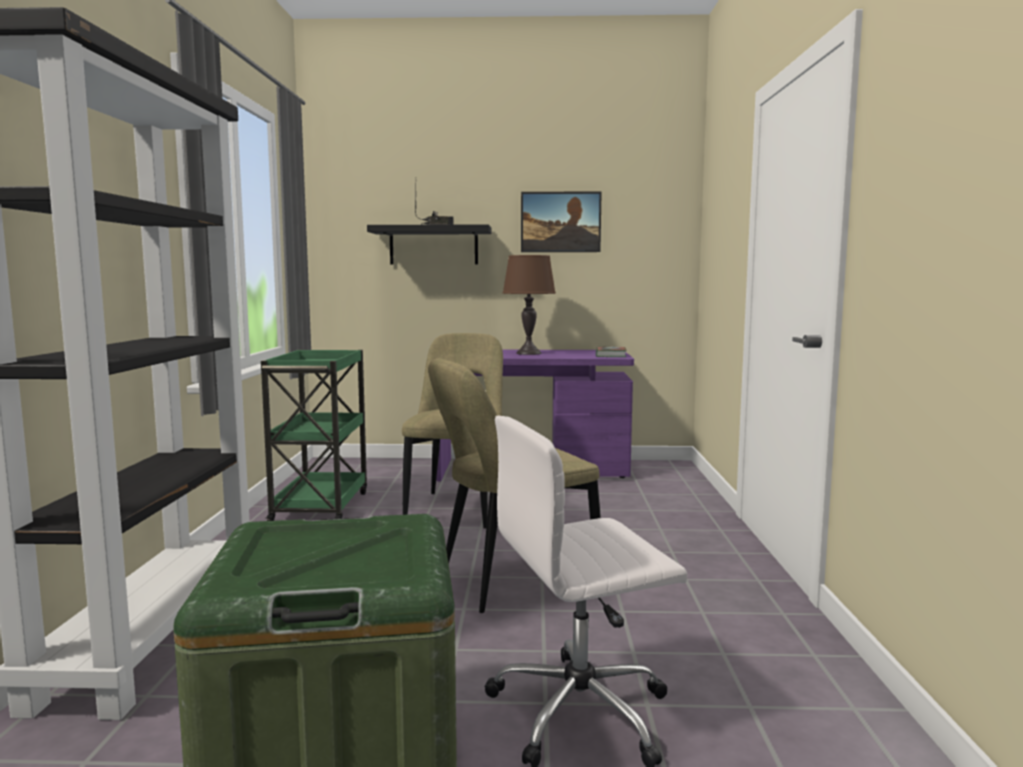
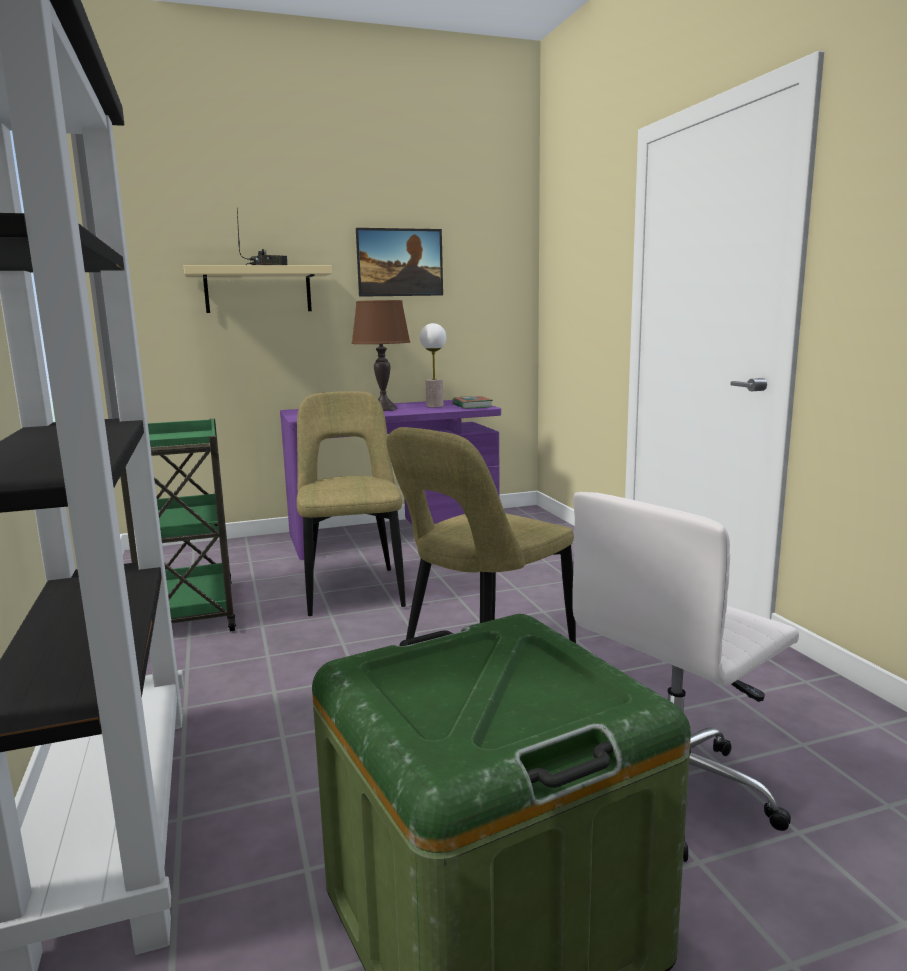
camera: 20 degrees left, 5 degrees up
(433, 246) = (258, 290): black shelf -> beige shelf
(576, 353) = (434, 406): none -> table lamp

